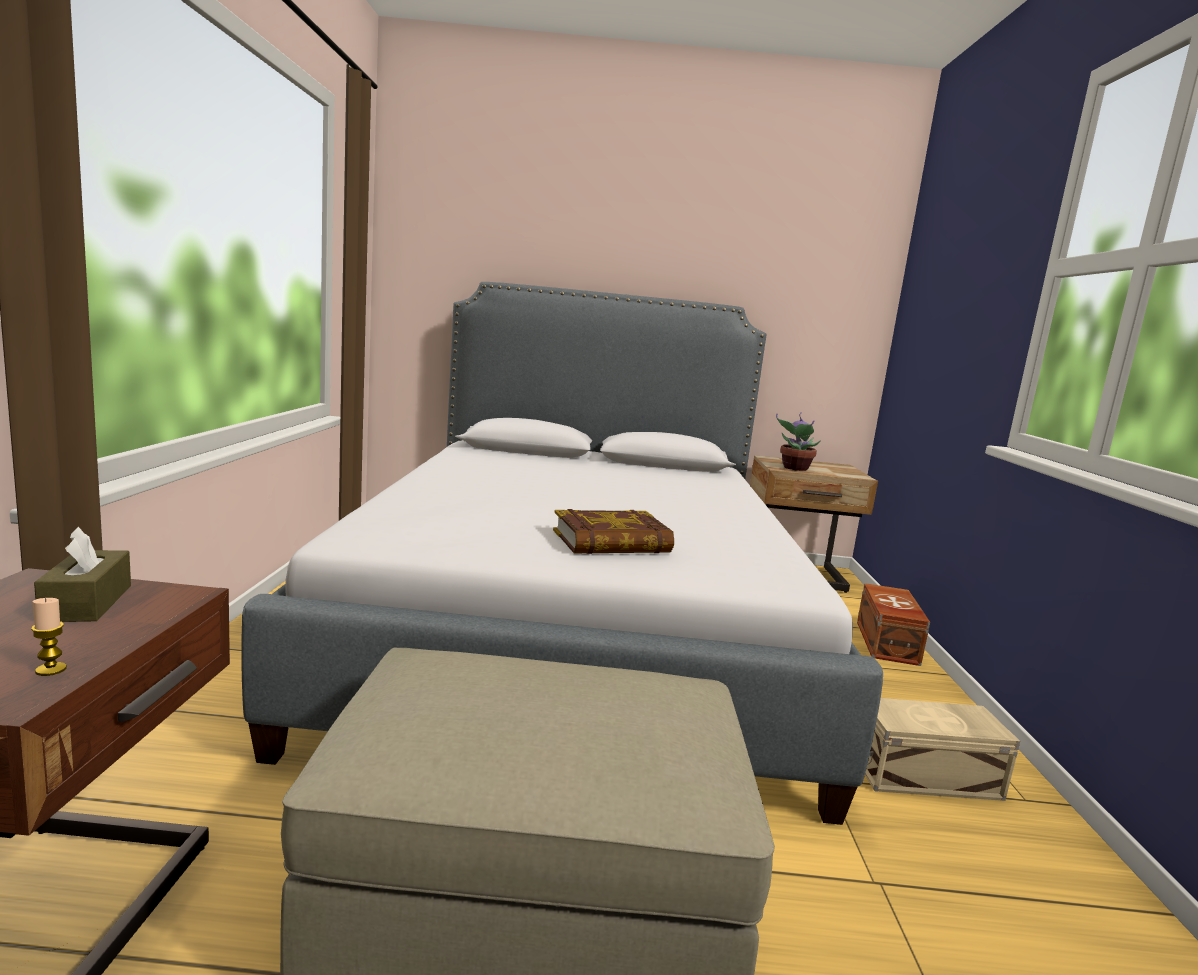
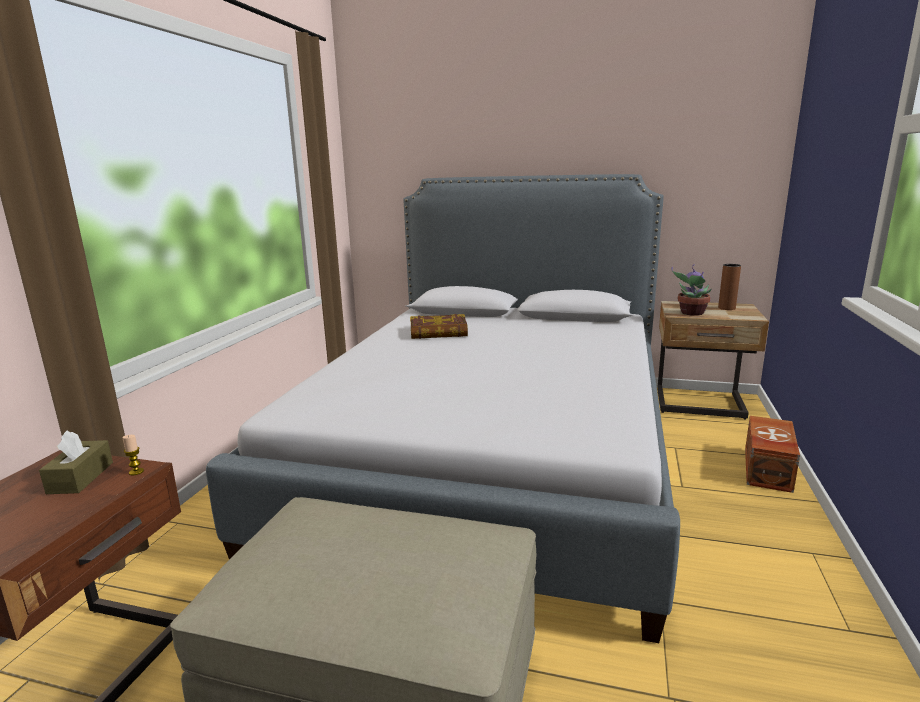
camera: 15 degrees right, 5 degrees up
(51, 669) = (34, 533): candle -> candle (136, 472)
(611, 542) = (479, 404): book -> book (438, 332)
(827, 466) = (726, 308): none -> brown vase
(927, 776) = (757, 602): beige storage box -> none

